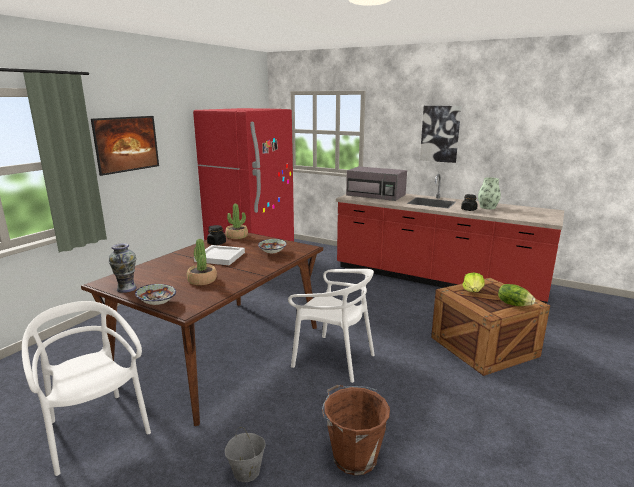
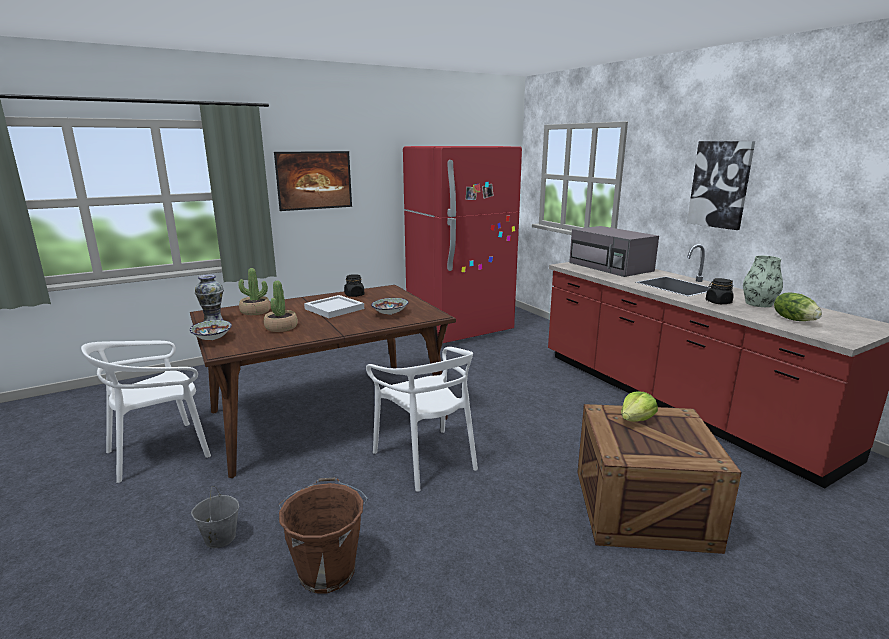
camera: 30 degrees right, 0 degrees up
(96, 430) = (159, 452): white chair -> white chair turned 120 degrees counterclockwise
(237, 236) = (385, 291): potted plant -> potted plant (255, 311)
(513, 304) = (677, 453): lettuce -> lettuce (794, 319)

